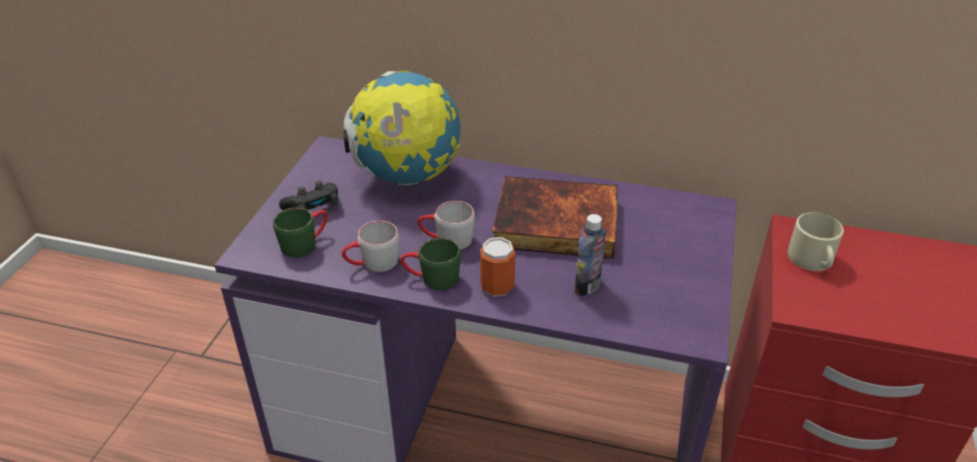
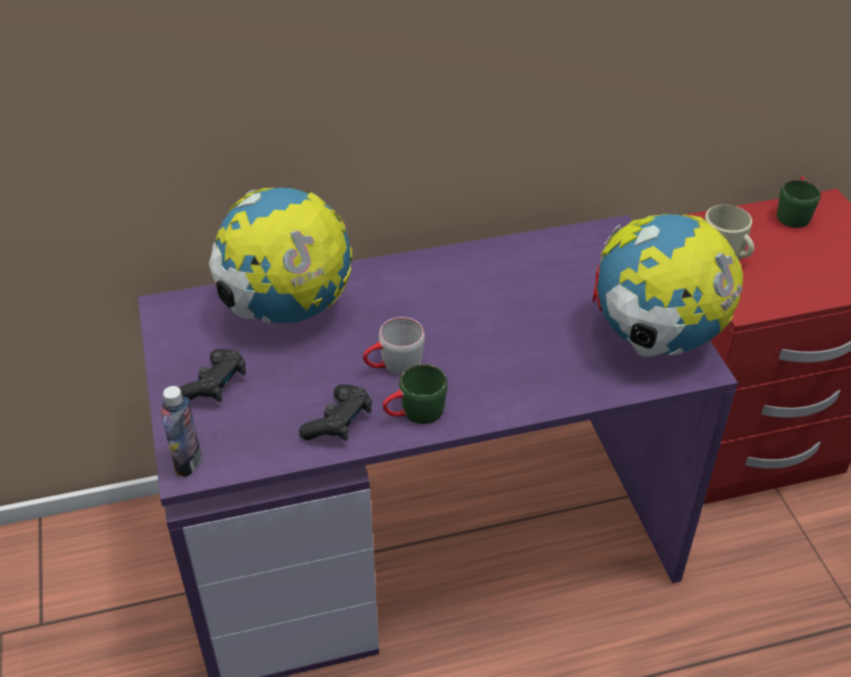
camera: 30 degrees left, 5 degrees up
(305, 243) = (244, 430): green mug -> green mug (793, 213)
(372, 264) = (339, 423): grey mug -> black game controller
(497, 286) = (484, 394): can -> none
(555, 224) = (486, 306): book -> none
(587, 286) = (567, 359): bottle -> bottle (188, 462)
(679, 299) = (655, 338): none -> globe

